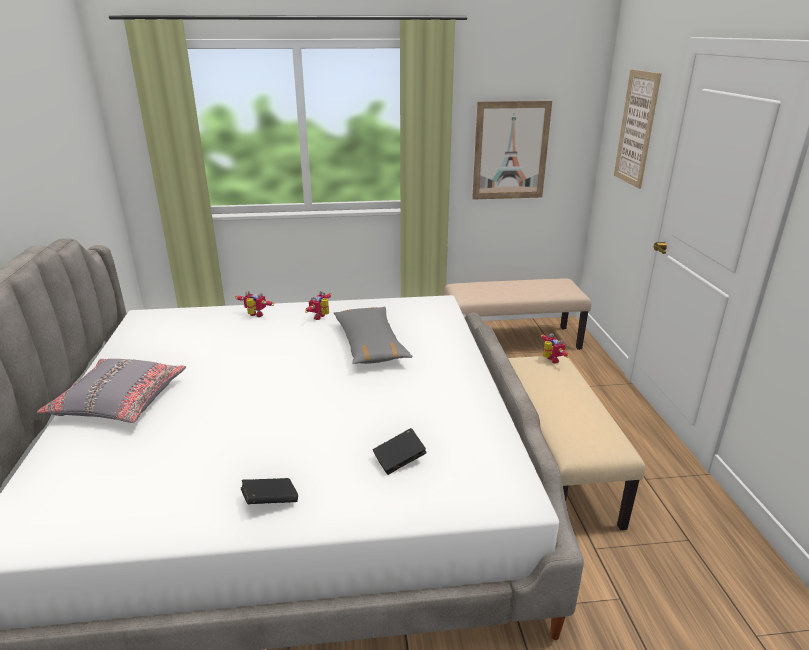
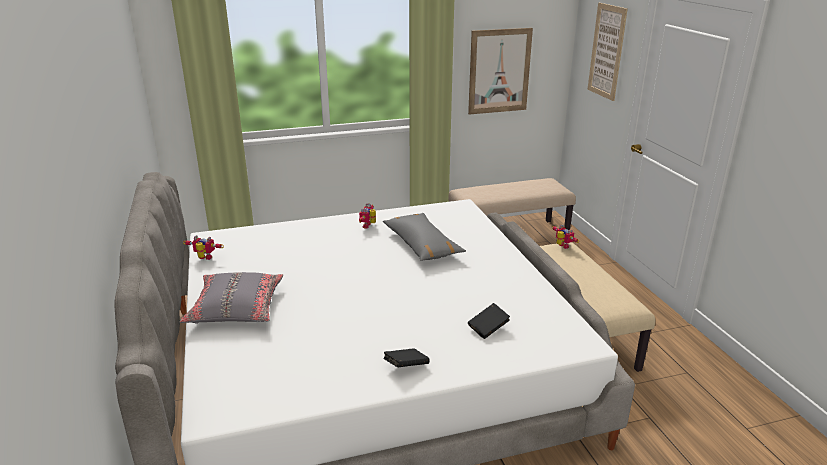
camera: 10 degrees left, 0 degrees up
(254, 316) = (309, 229): toy robot -> toy robot (204, 259)

